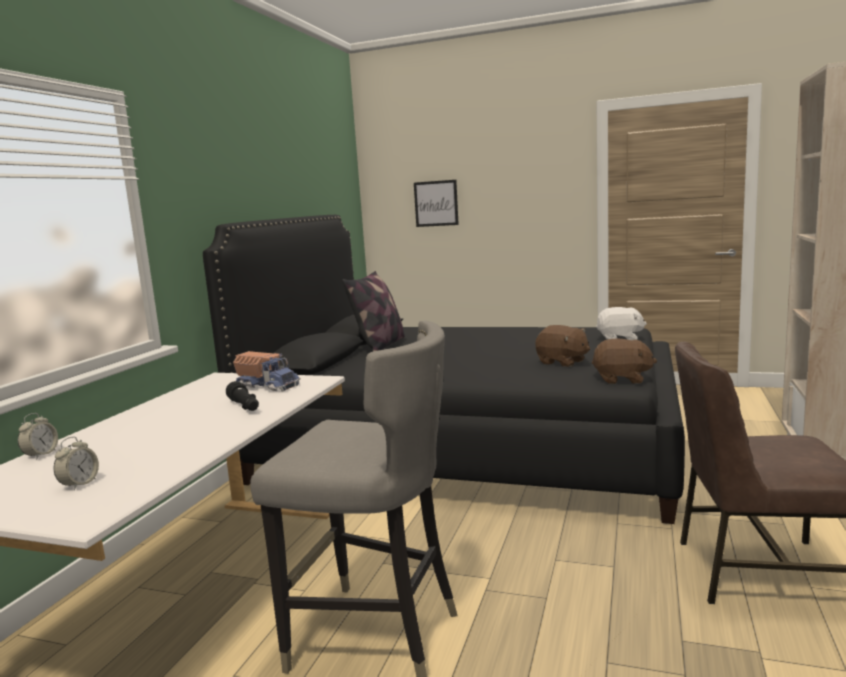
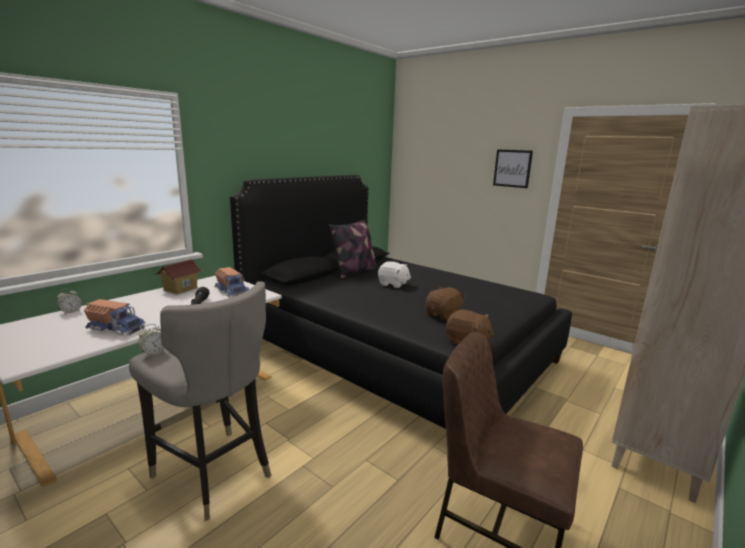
camera: 20 degrees right, 5 degrees up
(79, 484) = (54, 339): alarm clock -> alarm clock (153, 353)
(164, 452) = (116, 328): none -> toy truck
(179, 398) = (180, 289): none -> toy house
(436, 203) = (437, 173): picture -> picture (512, 168)
(562, 362) = (444, 315): brown plush toy -> brown plush toy turned 105 degrees counterclockwise
(620, 339) = (516, 304): white plush toy -> white plush toy (393, 284)

